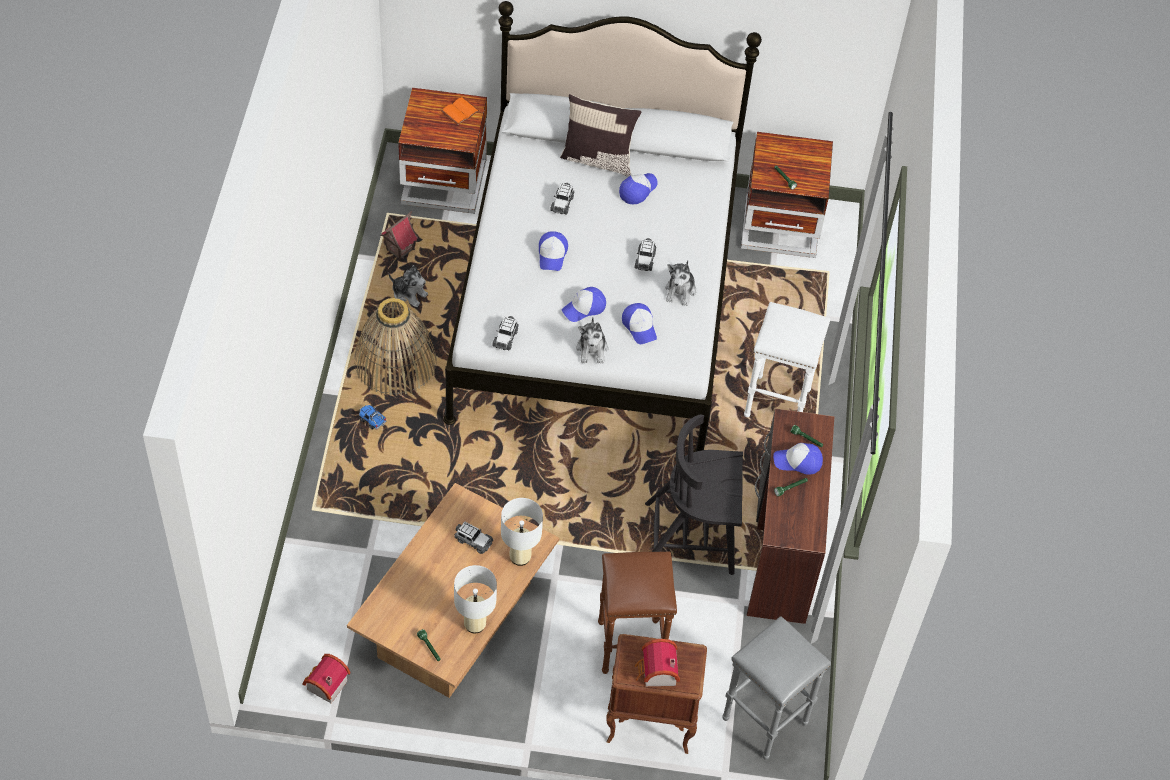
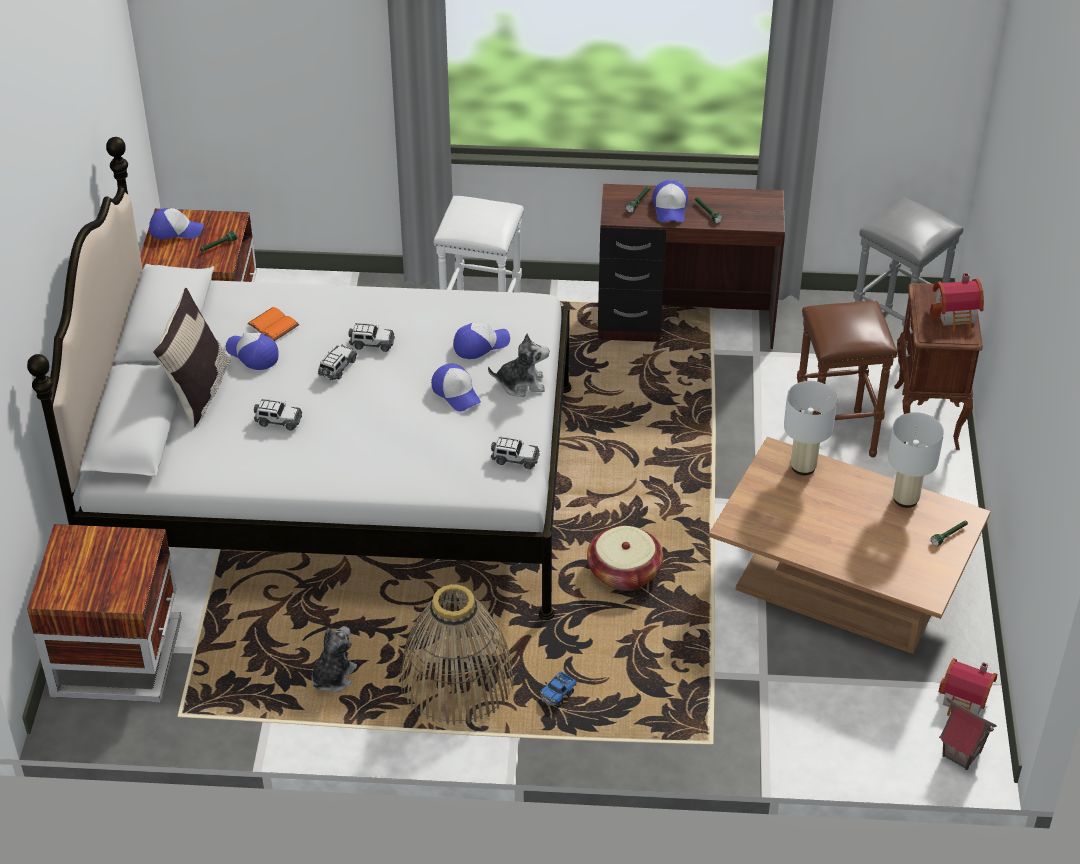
camera: 90 degrees left, 10 degrees down
(399, 250) = (251, 695): toy house -> toy house (961, 754)
(460, 111) = (81, 550): orange book -> orange book (271, 325)
(473, 541) = (791, 509): toy car -> toy car (337, 368)
(487, 474) = (624, 572): none -> basket
(552, 254) = (371, 424): cap -> cap (176, 230)
(680, 291) = (420, 313): plush toy -> none
(692, 538) = (681, 392): black chair -> none

